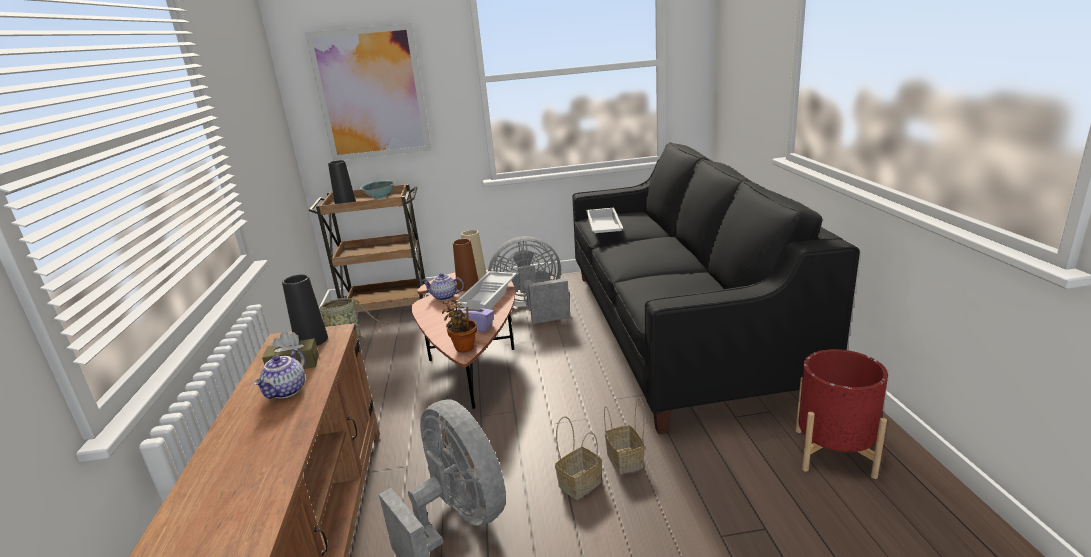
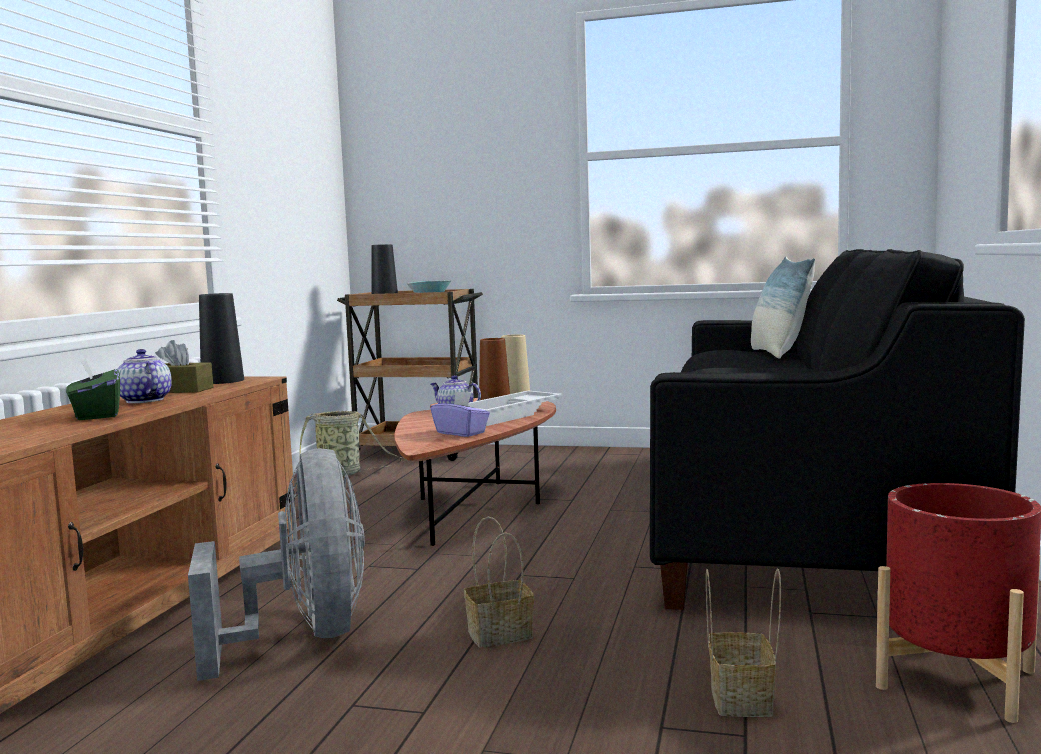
camera: 20 degrees right, 15 degrees down
(279, 427) = (96, 415): none -> green tissue box
(287, 391) = (143, 400): teapot -> teapot turned 105 degrees clockwise
(371, 93) = (443, 170): picture -> none
(463, 347) = (426, 444): potted plant -> none
(532, 309) = (601, 473): grey fan -> none
(603, 227) = (712, 355): white tray -> none
(626, 461) = (589, 625): basket -> basket (743, 700)
(638, 218) = (778, 354): none -> pillow

